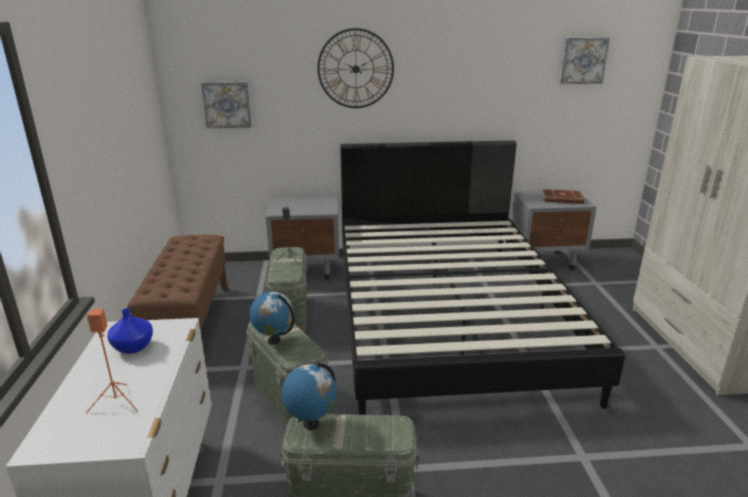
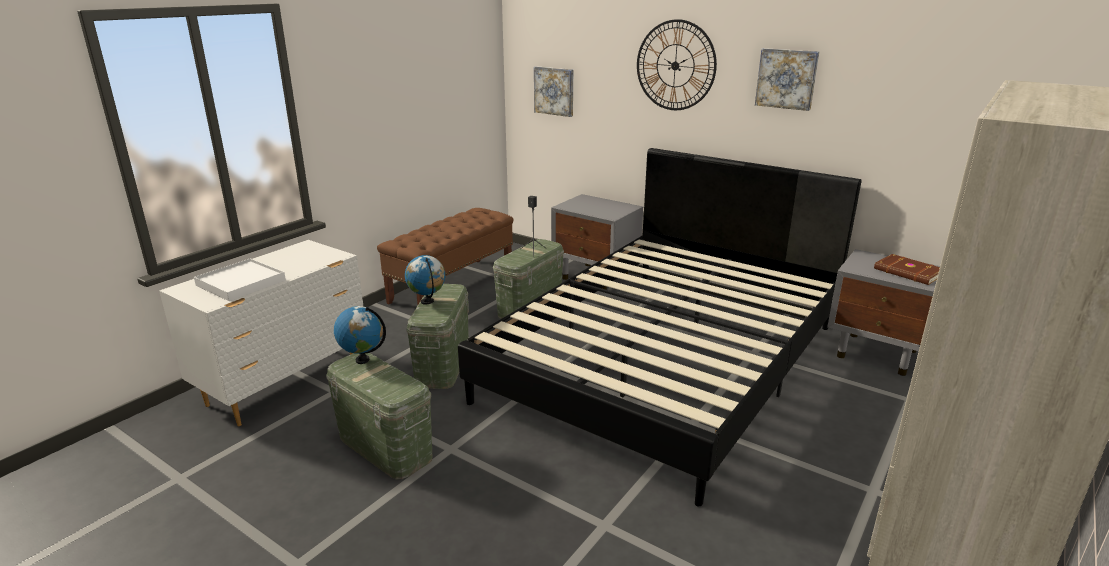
camera: 40 degrees right, 0 degrees up
(117, 402) = (241, 283): orange speaker -> white tray
(134, 347) = (297, 258): blue vase -> none
(582, 60) = (981, 79): picture -> picture (787, 78)

